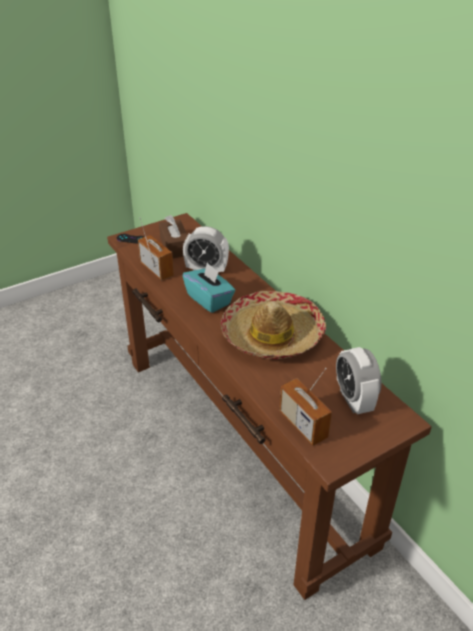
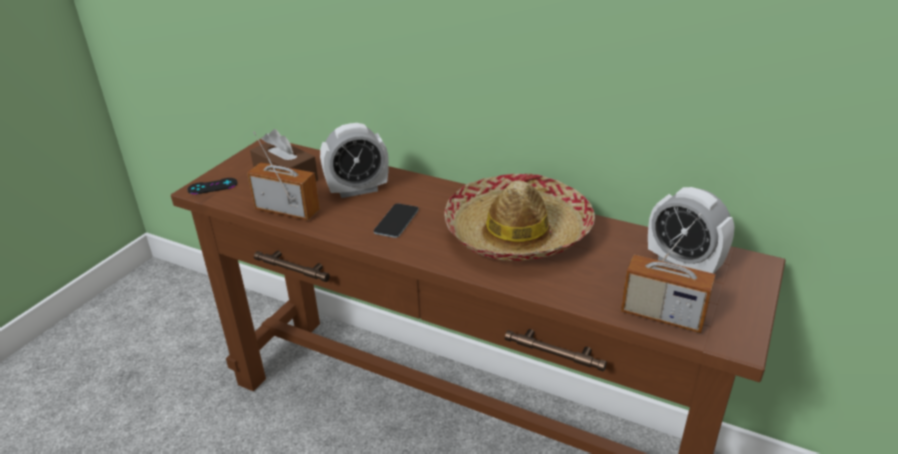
camera: 30 degrees left, 5 degrees down
(209, 299) = (396, 221): turquoise tissue box -> phone

